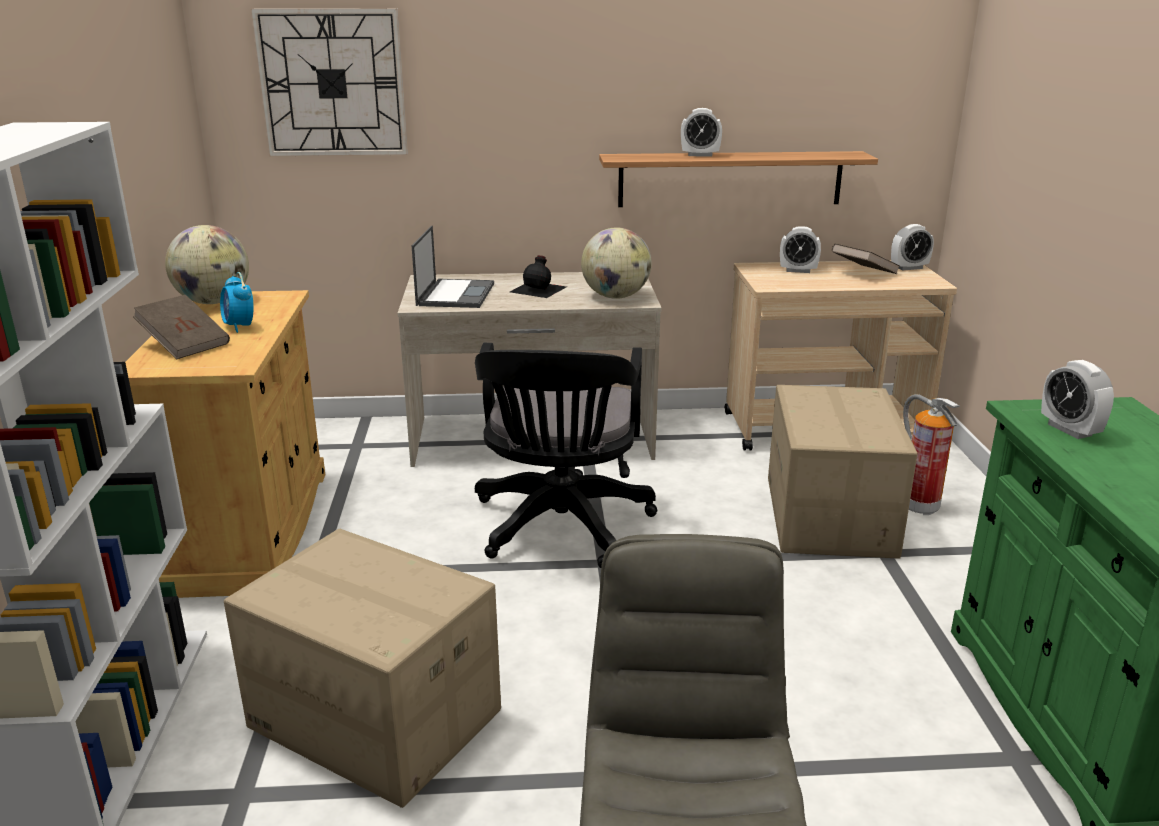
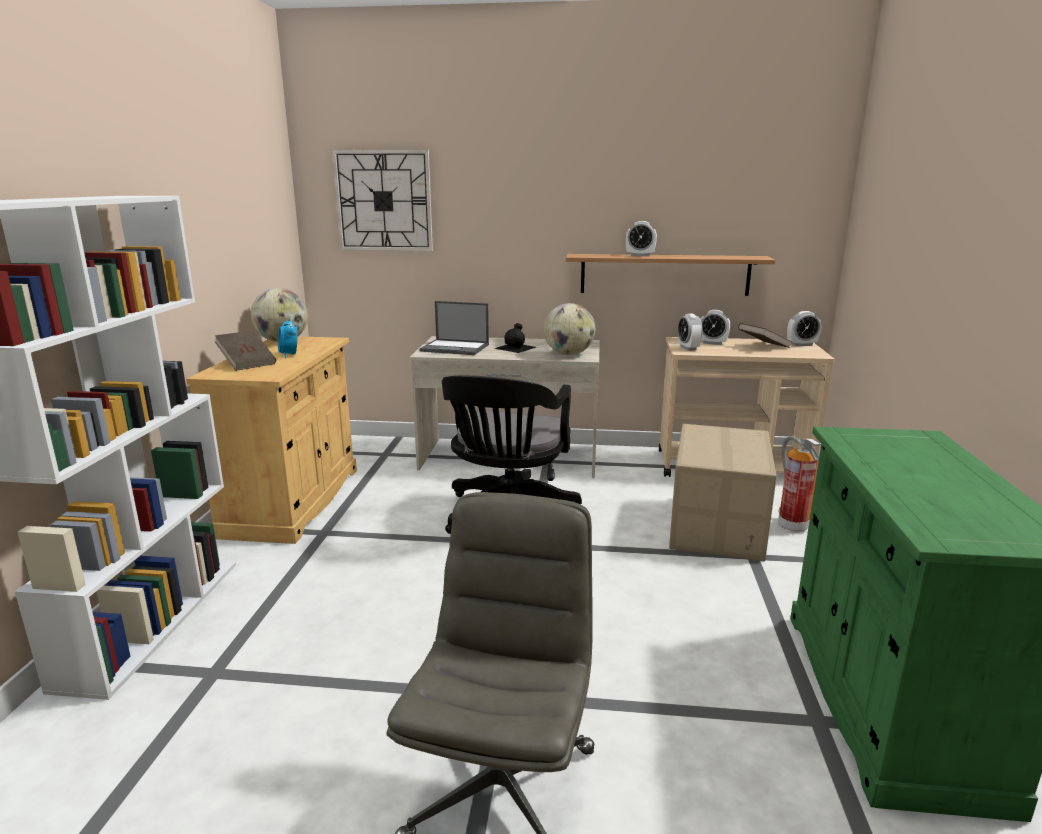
camera: 10 degrees right, 5 degrees down
(373, 720) = (324, 633): cardboard box -> none
(455, 294) = (456, 348): laptop -> laptop turned 90 degrees clockwise
(1069, 430) = (873, 449): alarm clock -> alarm clock (688, 348)

